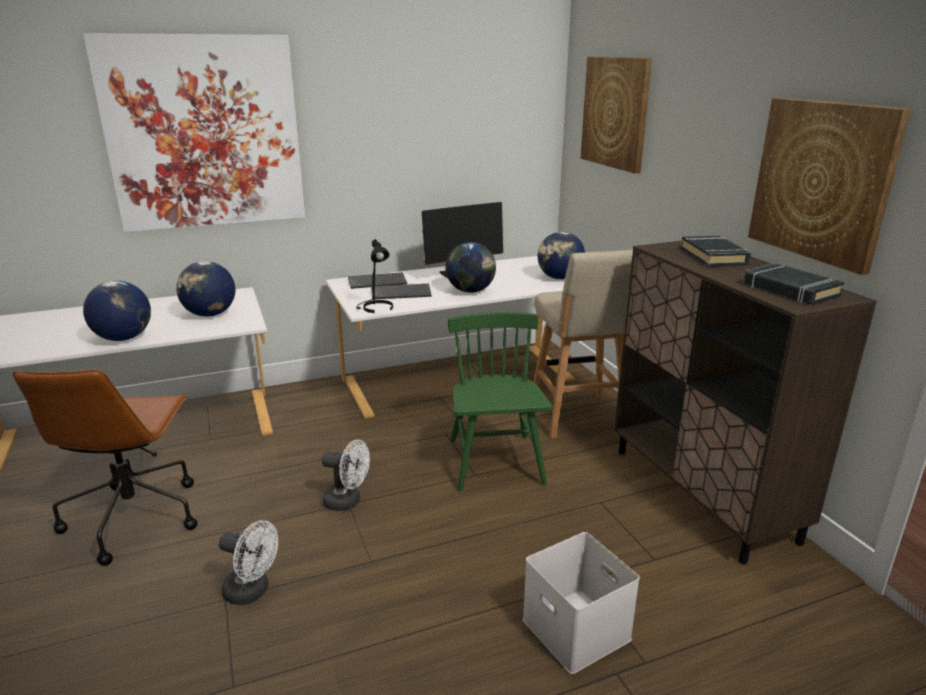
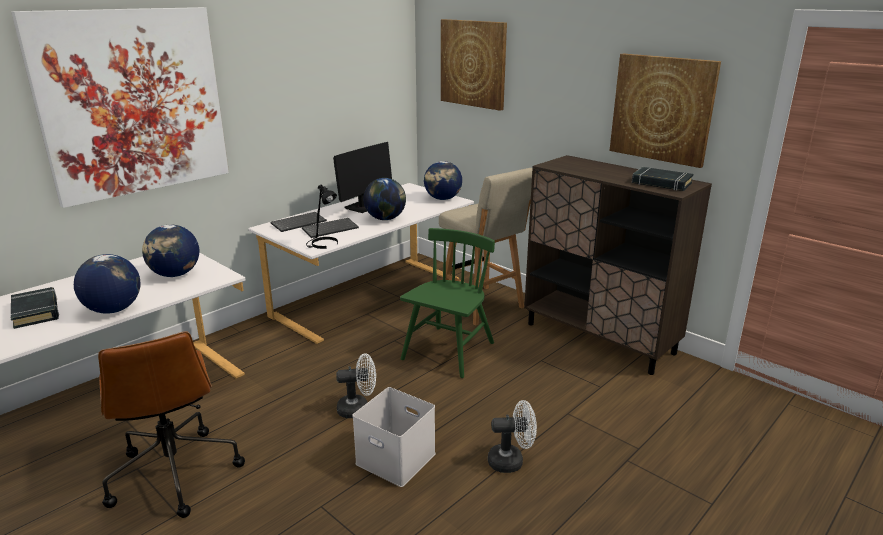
camera: 25 degrees left, 0 degrees up
(252, 591) = (338, 493): white fan -> white fan (511, 461)
(495, 462) = (448, 351): green chair -> green chair turned 60 degrees clockwise
(578, 630) = (587, 443): white storage box -> white storage box (397, 458)
(714, 256) = (592, 167): black book -> black book (36, 312)

